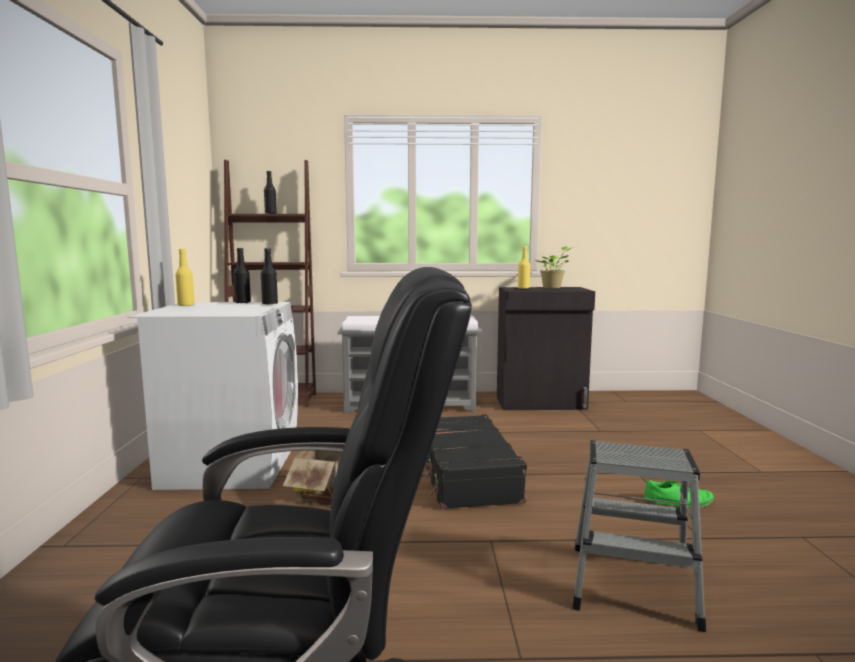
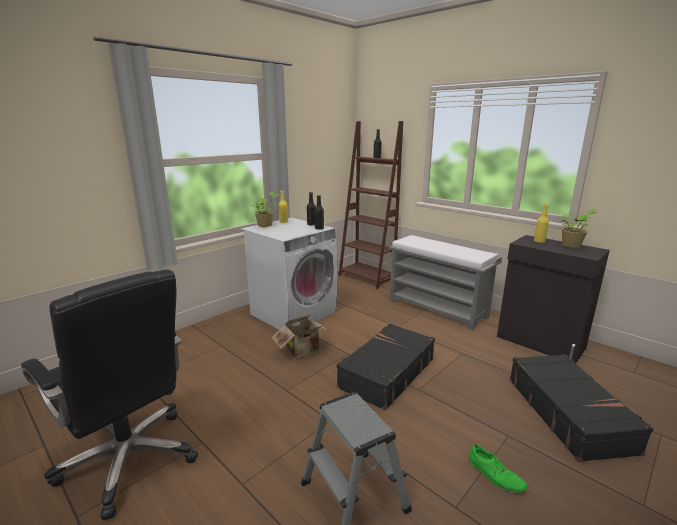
camera: 45 degrees right, 10 degrees up
(168, 310) = (266, 225): none -> potted plant
(640, 441) = (568, 413): none -> black suitcase

